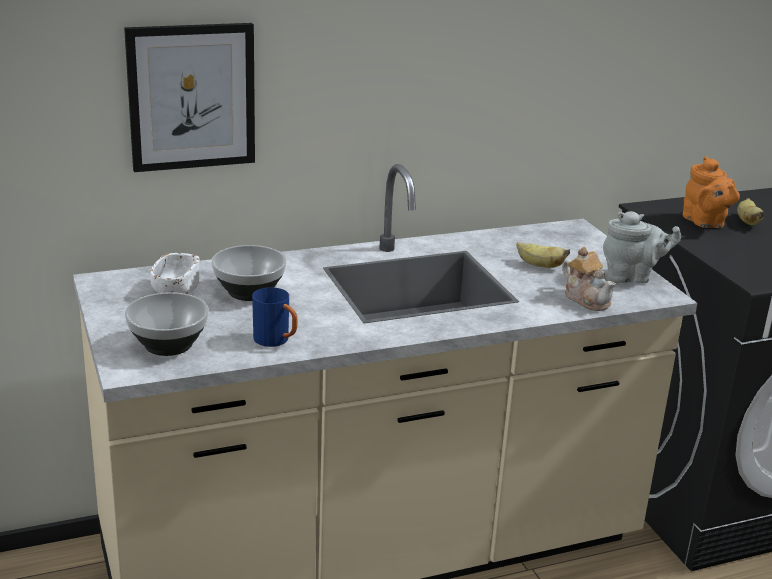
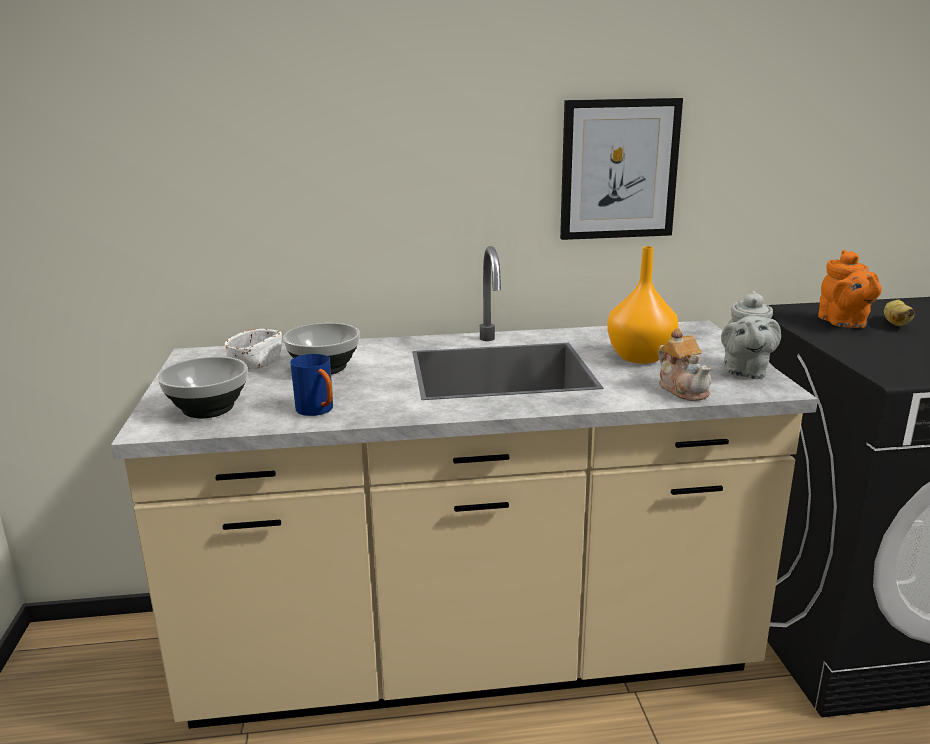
camera: 15 degrees right, 5 degrees down
(191, 97) = (284, 176): picture -> picture (619, 169)
(539, 265) = (641, 357): banana -> orange vase
(632, 277) = (745, 371): grey teapot -> grey teapot turned 90 degrees clockwise

